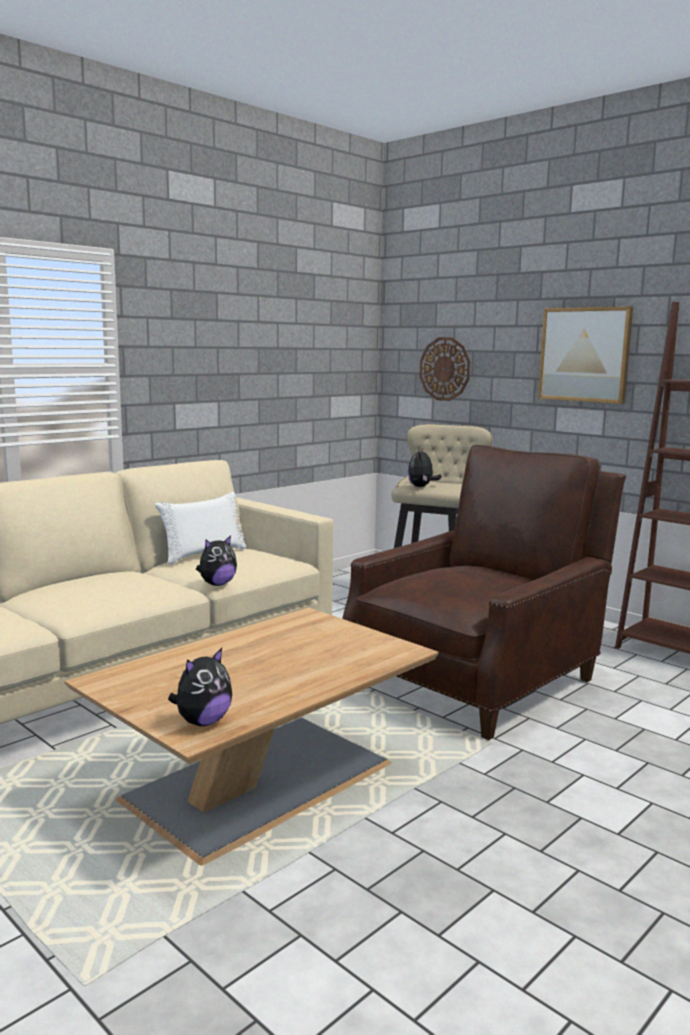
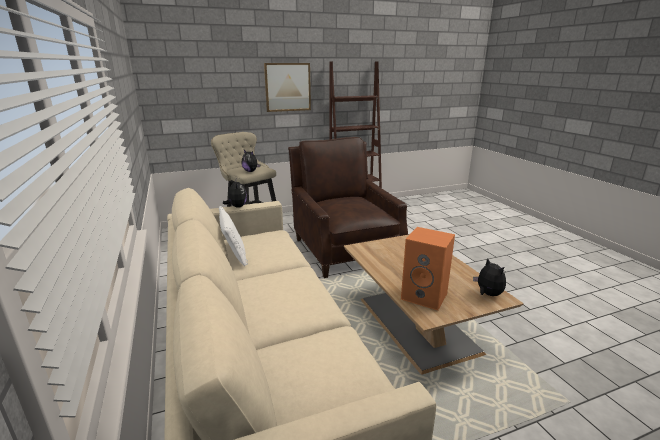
camera: 65 degrees left, 10 degrees up
(166, 674) = (425, 296): none -> orange speaker
(217, 584) = (299, 258): plush toy -> plush toy (237, 207)
(445, 369) = (199, 100): wall clock -> none

